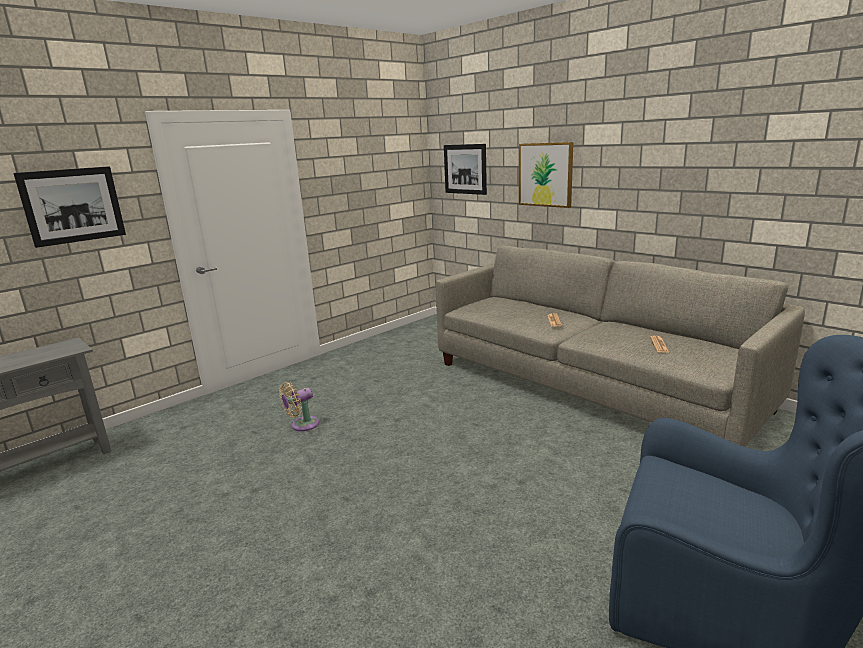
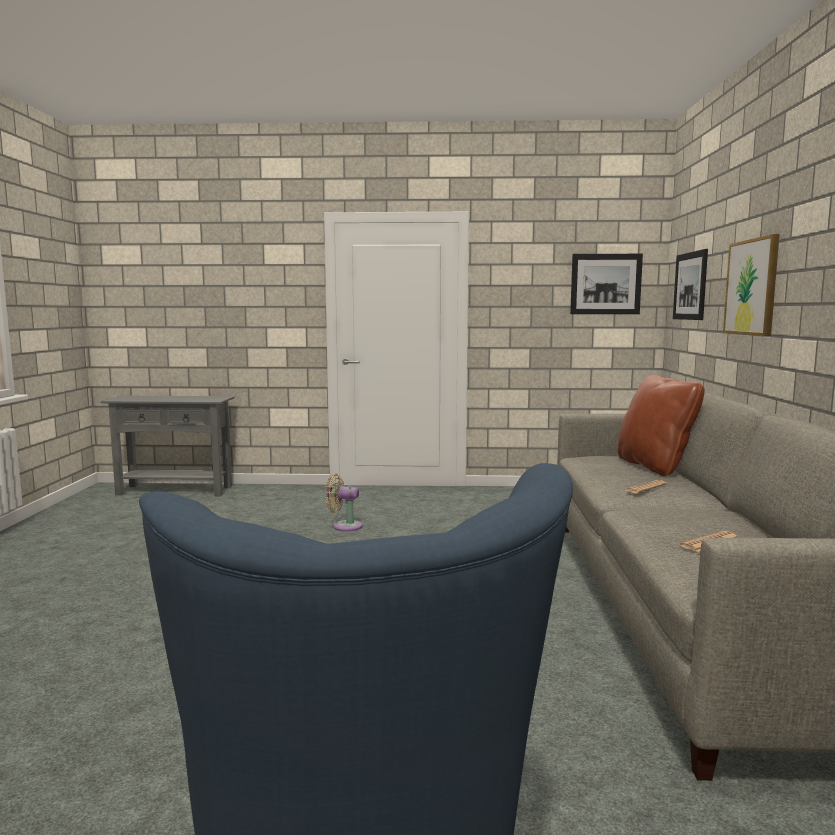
camera: 45 degrees right, 10 degrees down
(73, 205) = (253, 288): picture -> picture (605, 284)
(519, 304) = (655, 466): none -> brown pillow

